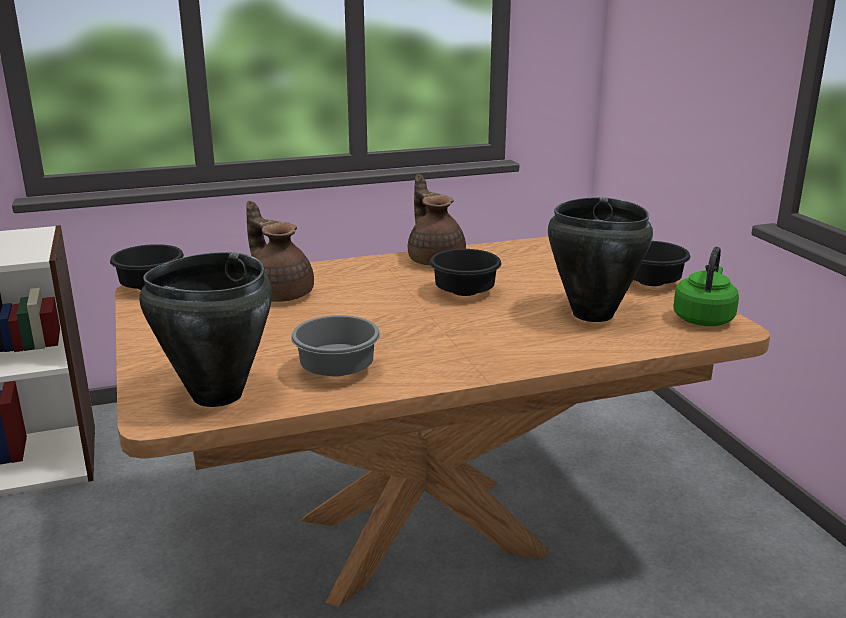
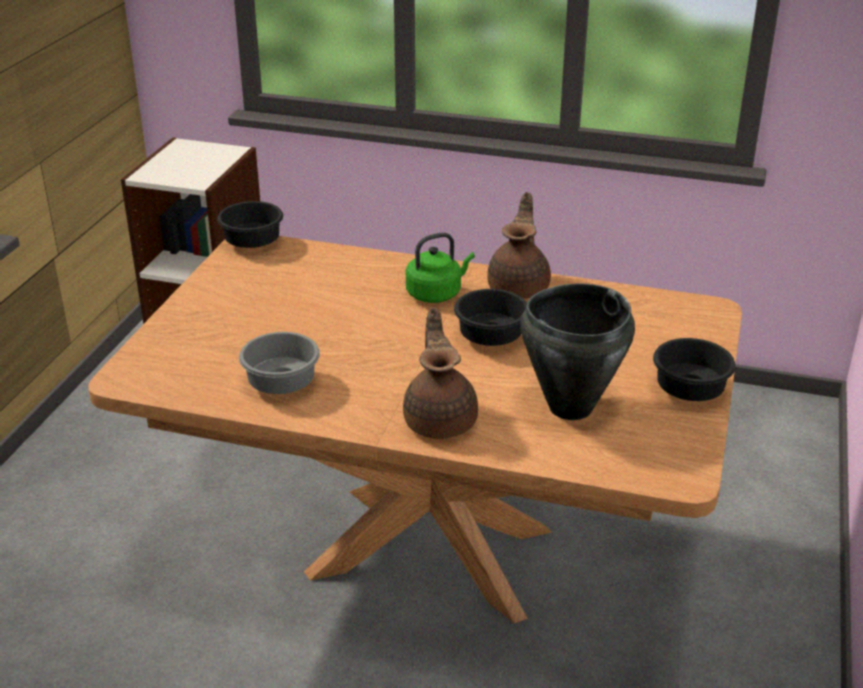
camera: 35 degrees right, 10 degrees up
(216, 395) = (177, 374): black cooking pot -> none
(280, 294) = (338, 285): brown teapot -> brown teapot (441, 420)
(703, 318) = (672, 454): green kettle -> green kettle (436, 293)

